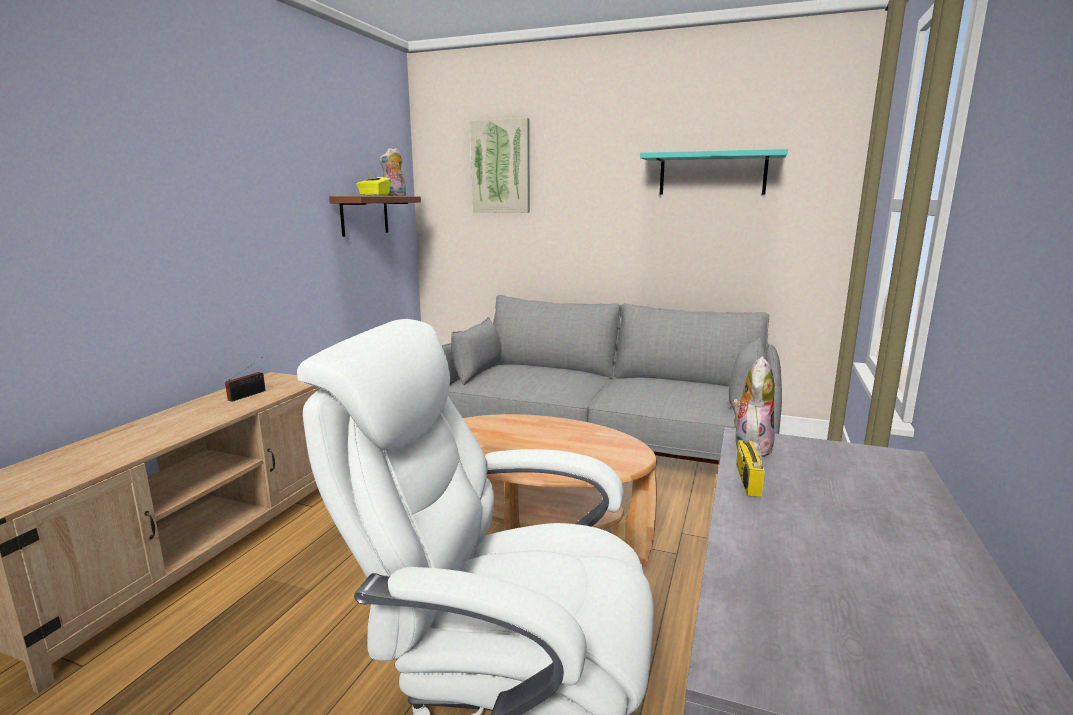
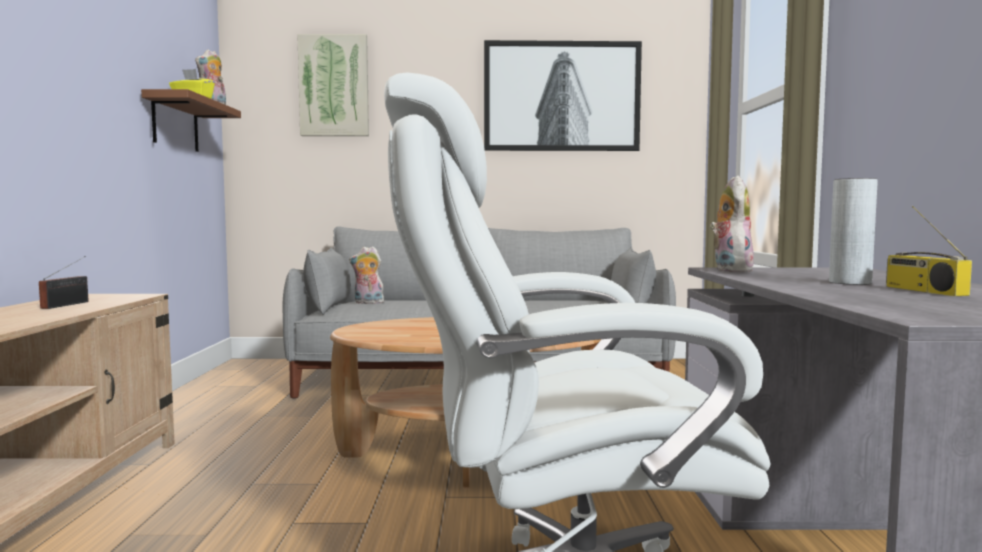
camera: 20 degrees left, 10 degrees down
(505, 374) = (367, 303): none -> plush toy
(712, 174) = (562, 97): turquoise shelf -> picture
(746, 478) = (756, 277): radio -> radio (922, 290)
(823, 516) = (850, 283): none -> grey vase

